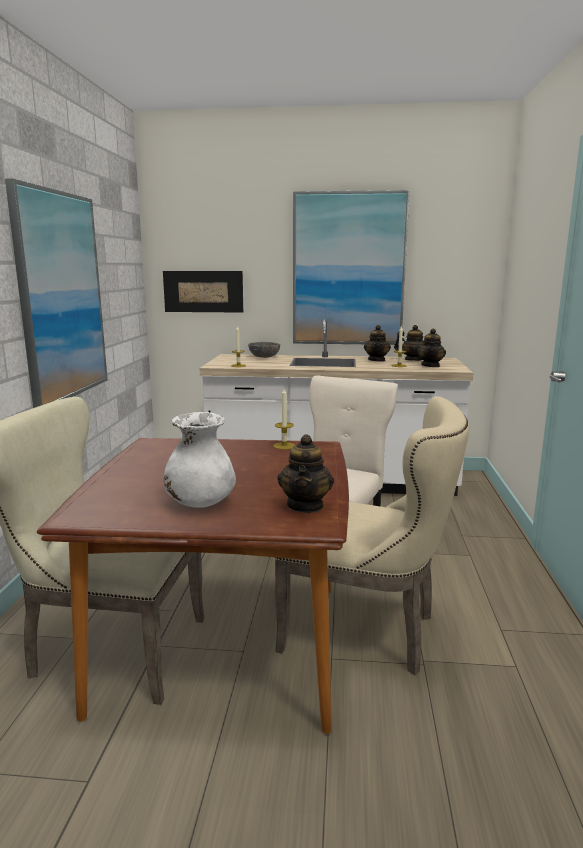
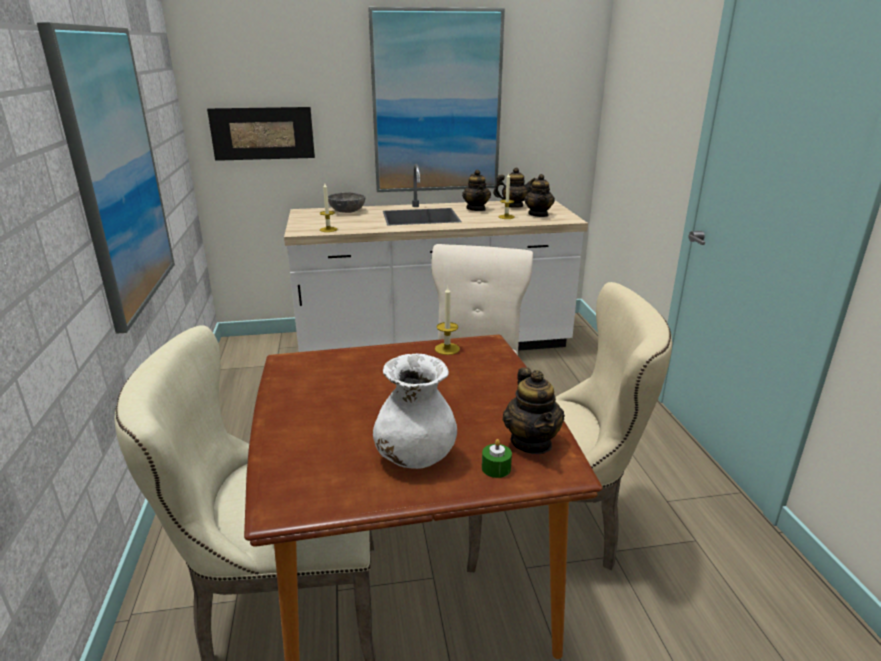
camera: 15 degrees left, 10 degrees up
(261, 517) = (496, 468): none -> green candle

